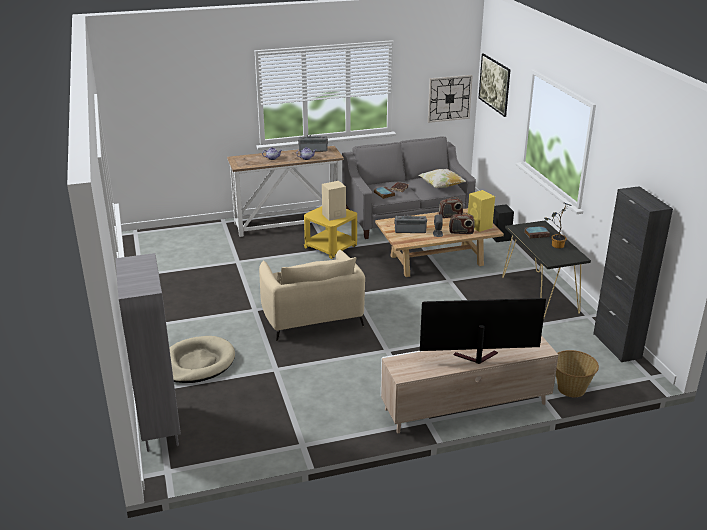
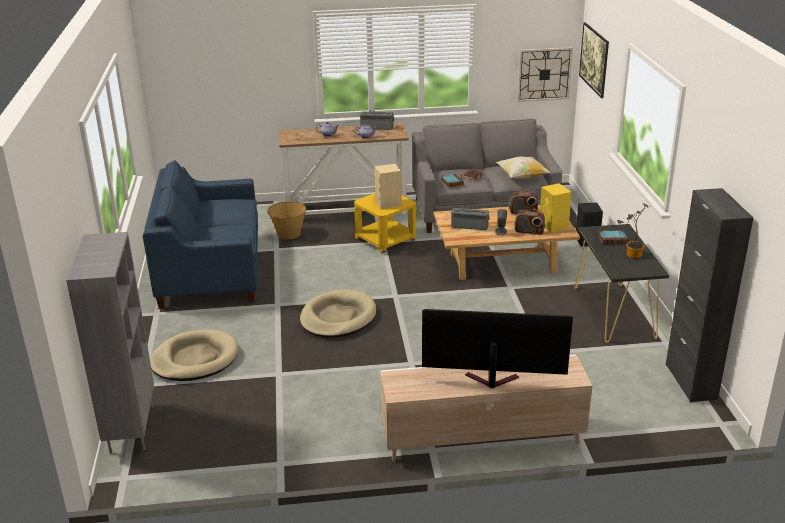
camera: 10 degrees right, 0 degrees up
(184, 283) = (211, 269): none -> blue sofa
(311, 317) = (338, 318): beige armchair -> beige dog bed
(571, 389) = (616, 429): basket -> basket (288, 234)

